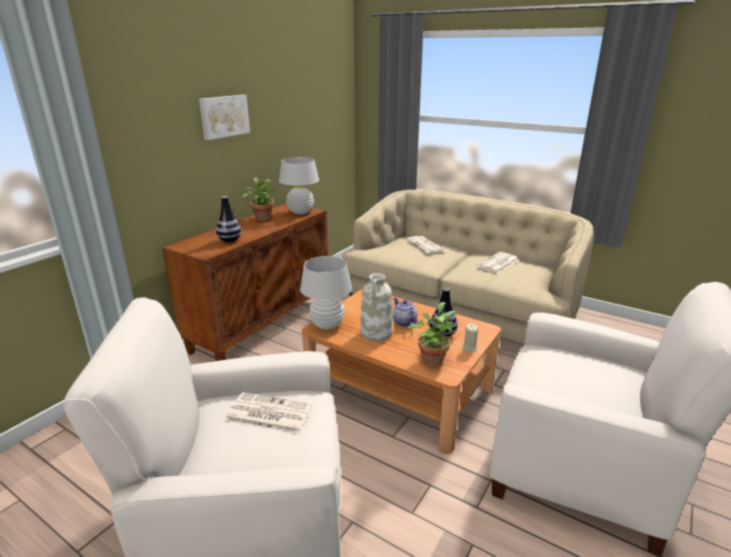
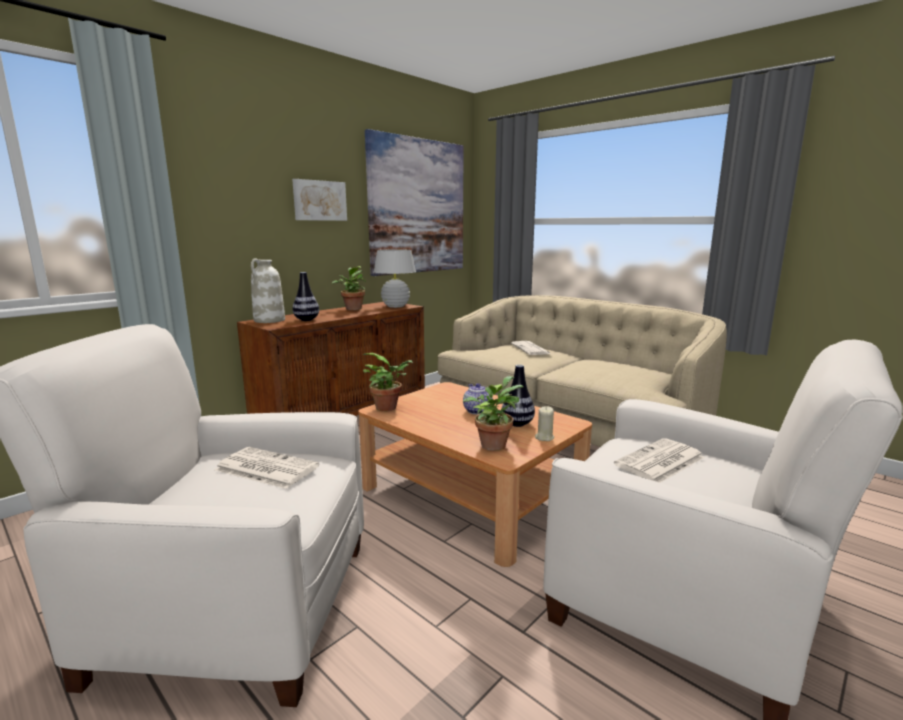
camera: 10 degrees right, 10 degrees down
(308, 107) = (417, 207): none -> picture
(327, 325) = (389, 408): white table lamp -> potted plant
(376, 334) = (440, 418): white vase -> white vase (269, 320)
(498, 263) = (608, 365): newspaper -> newspaper (660, 462)

